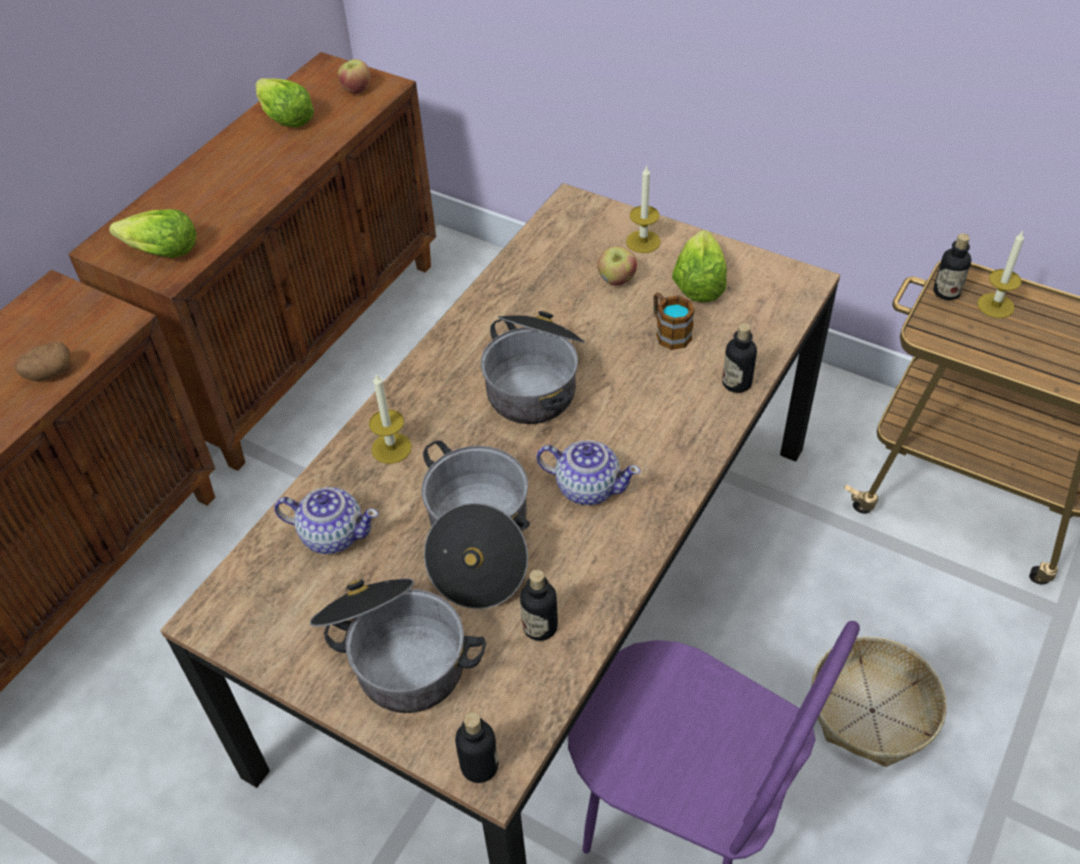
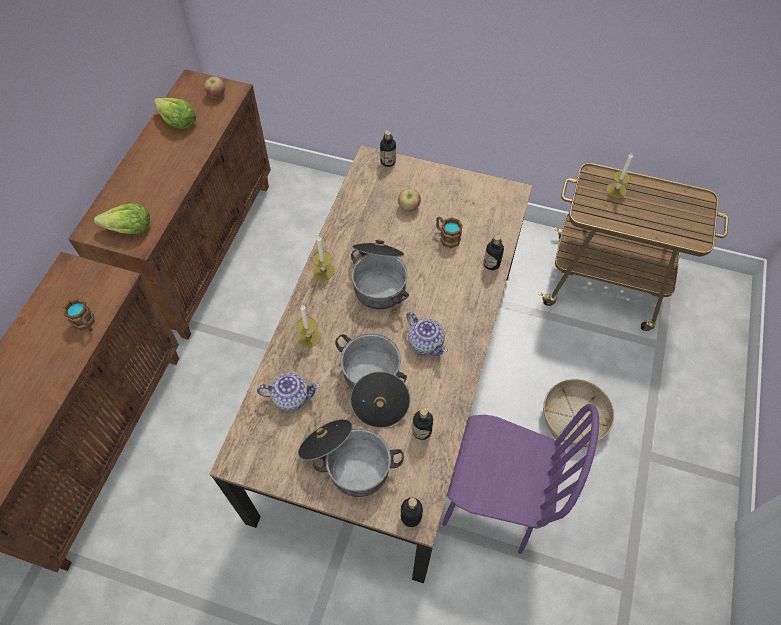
camera: 15 degrees left, 10 degrees up
(49, 373) = (86, 324): potato -> mug
(587, 487) = (425, 342): teapot -> teapot turned 45 degrees clockwise
(643, 241) = (417, 179): candle -> candle (323, 271)
(698, 283) = (455, 202): lettuce -> none
(946, 292) = (589, 185): bottle -> bottle (388, 161)

